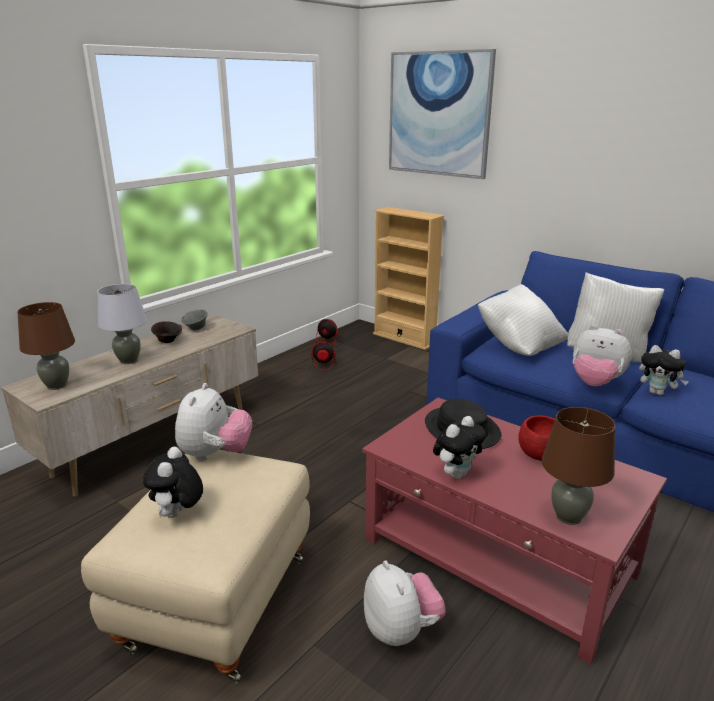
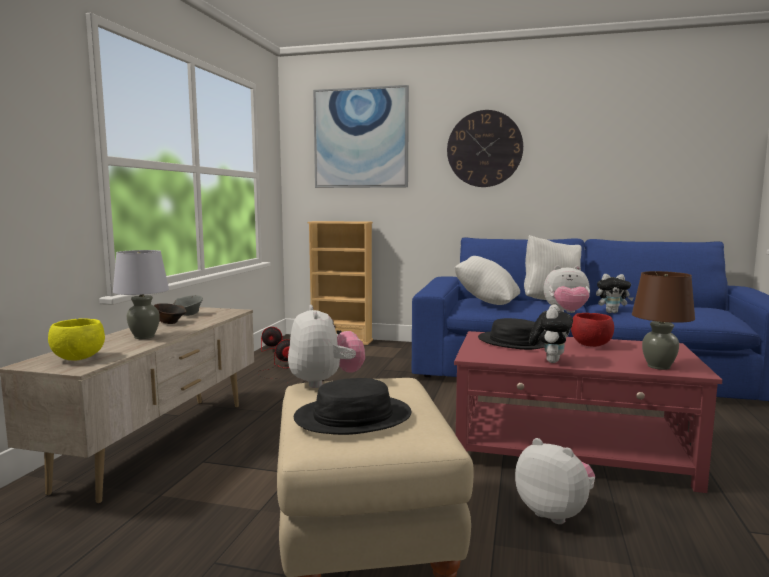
camera: 25 degrees left, 15 degrees down
(57, 385) = (79, 358): brown table lamp -> yellow bowl
(178, 515) = (353, 417): plush toy -> black hat
(579, 138) = (484, 149): none -> wall clock

